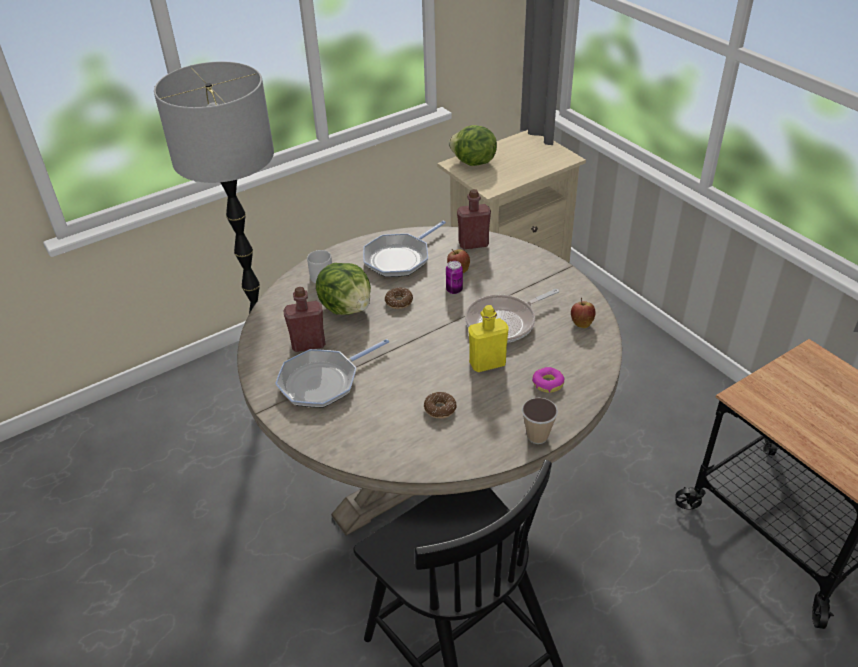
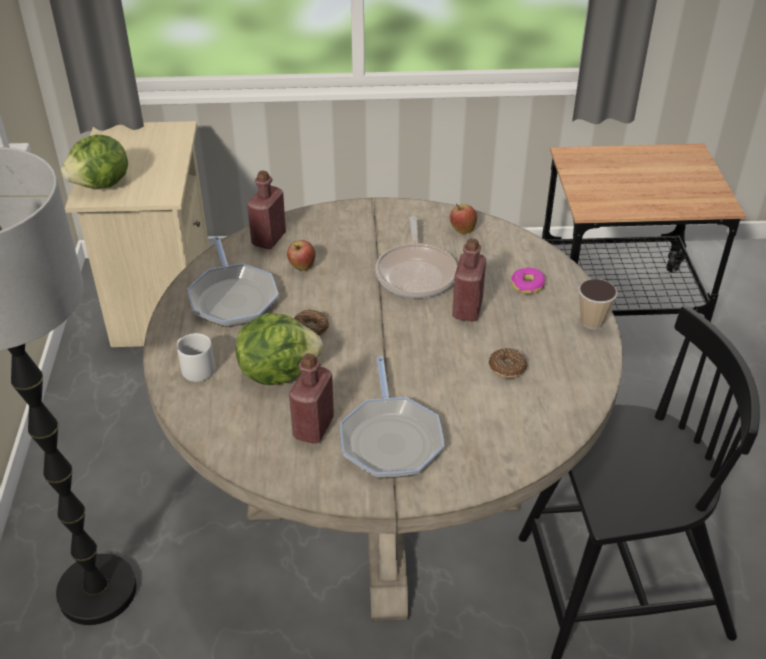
camera: 60 degrees left, 0 degrees up
(454, 290) = (331, 283): can -> none
(487, 363) = (467, 309): yellow bottle -> red bottle

